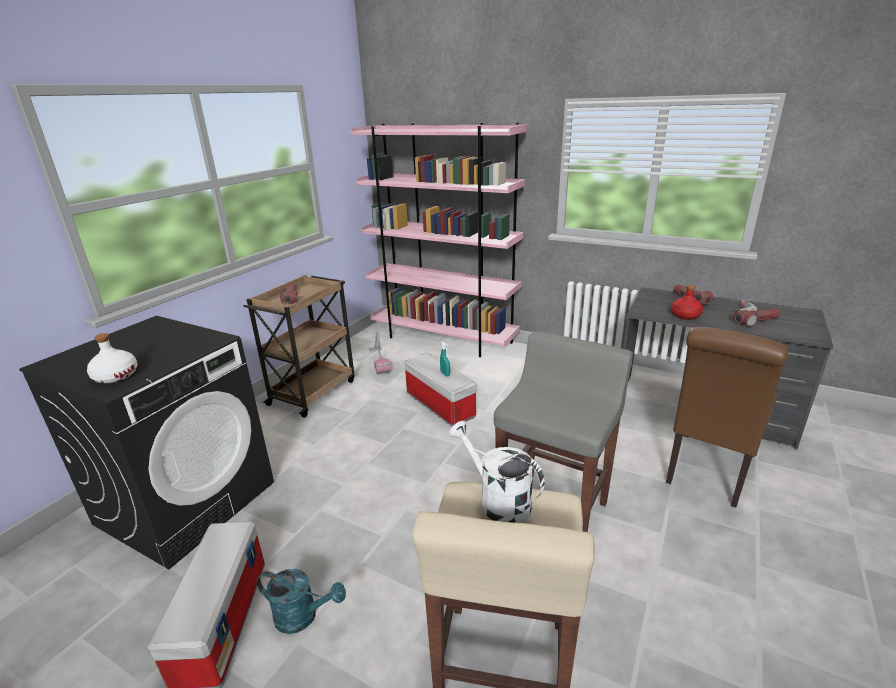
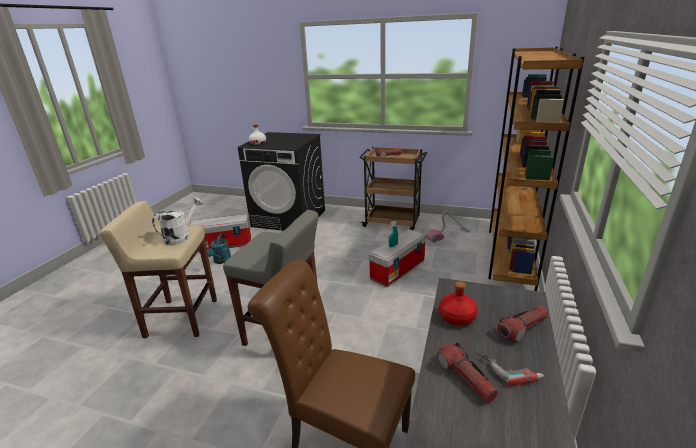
camera: 80 degrees right, 0 degrees up
(443, 338) = (509, 255): pink bookcase -> brown bookcase

